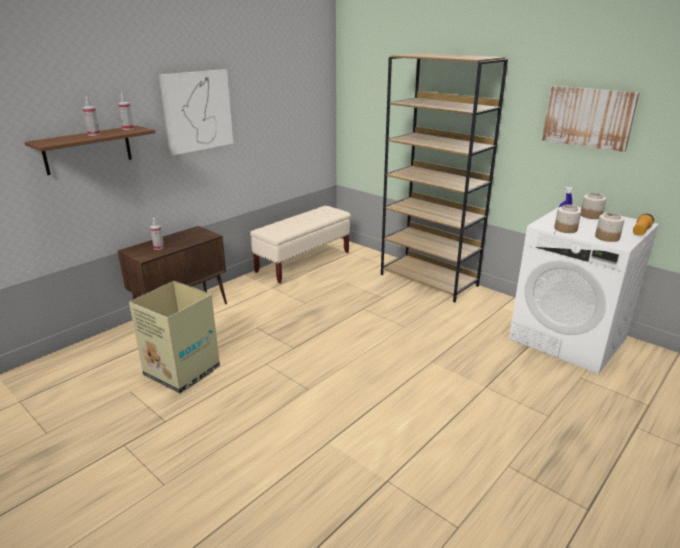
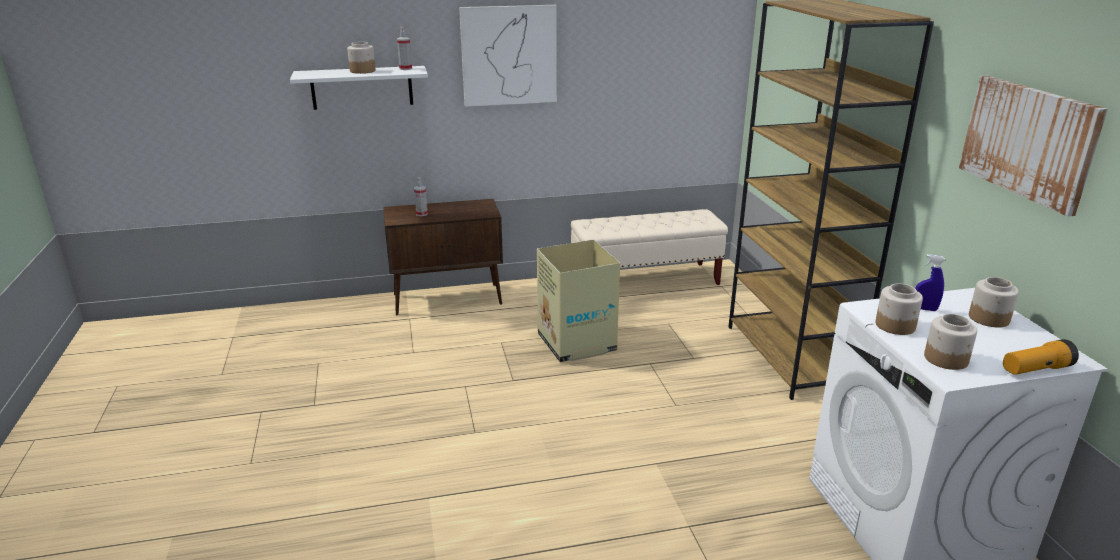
camera: 35 degrees right, 0 degrees up
(88, 150) = (362, 87): brown shelf -> white shelf
(94, 134) = (362, 71): spray bottle -> jar
(183, 371) = (380, 362): cardboard box -> cardboard box (577, 343)

